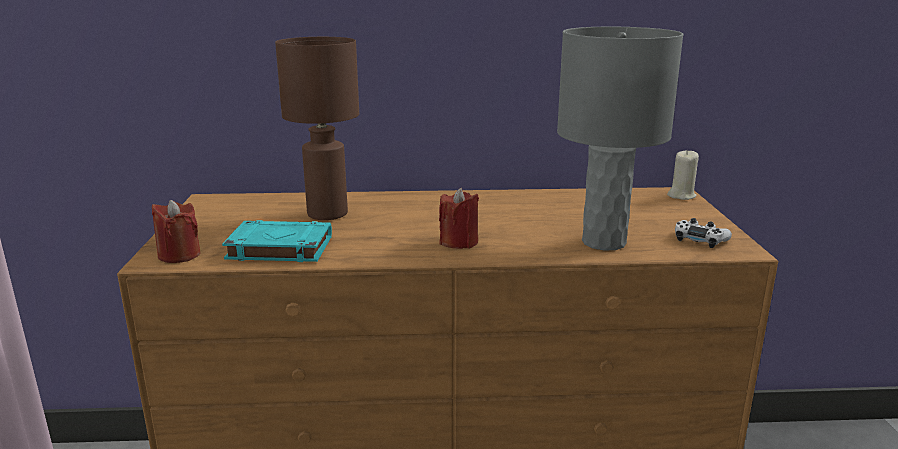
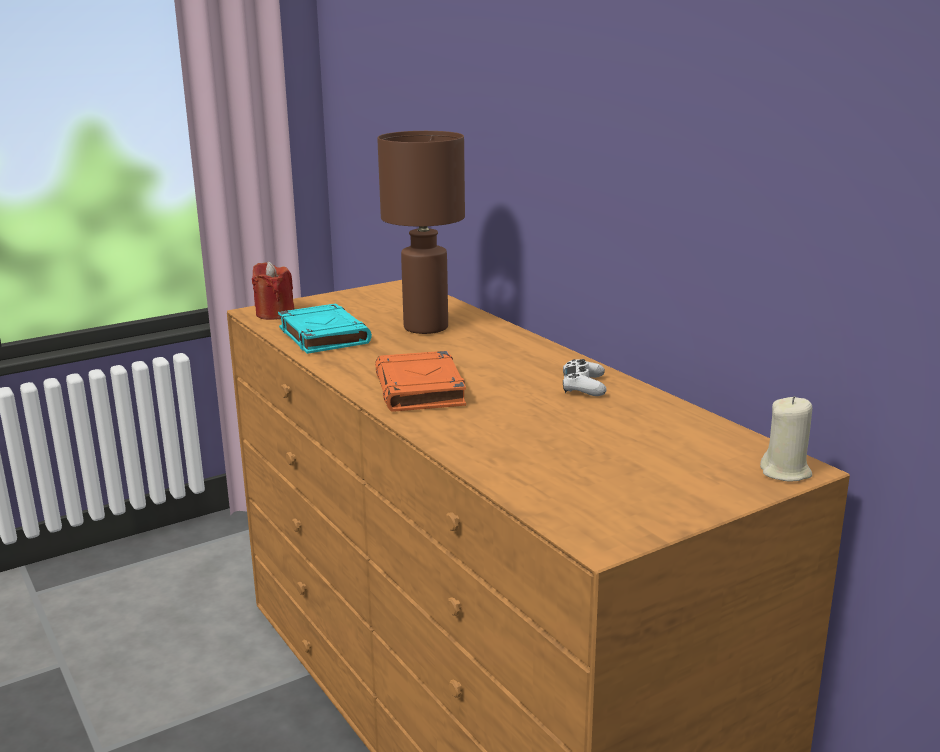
camera: 60 degrees right, 0 degrees up
(459, 242) = (420, 390): red candle -> orange book
(604, 242) = (514, 454): grey table lamp -> none
(700, 239) = (605, 507): white game controller -> white game controller (583, 386)

